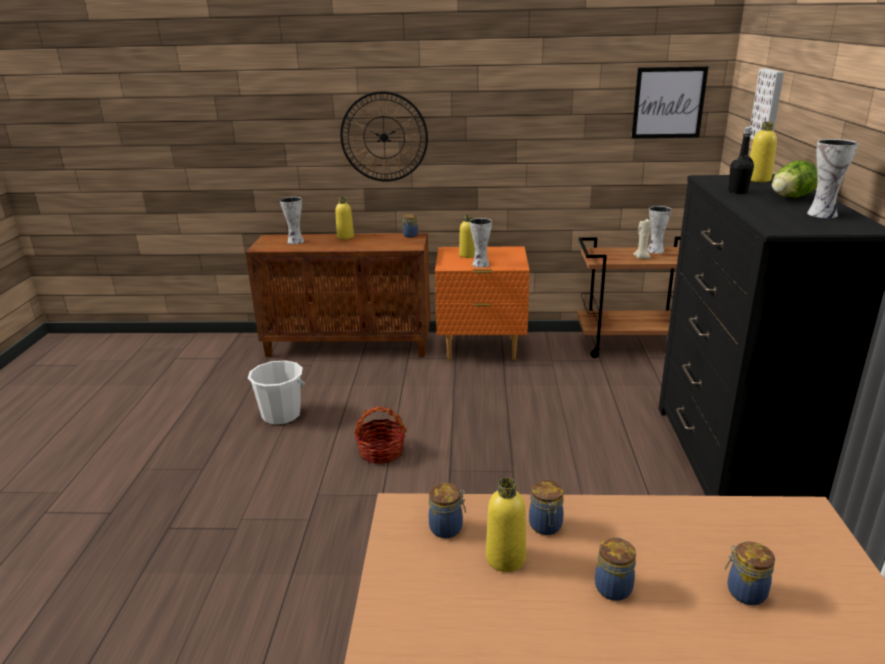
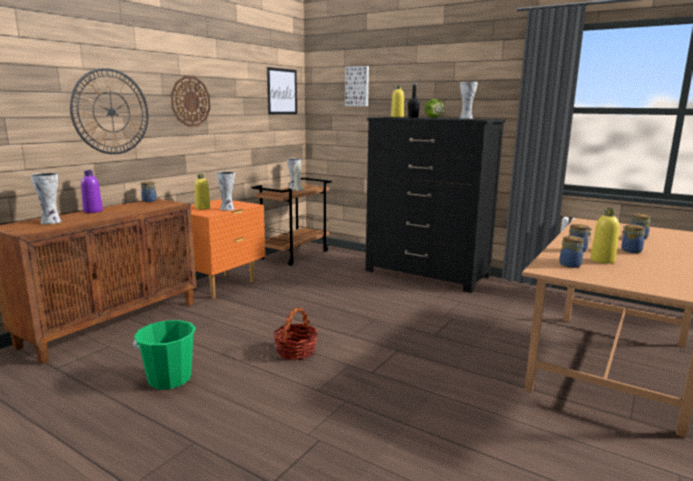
camera: 60 degrees left, 10 degrees down
(281, 415) = (170, 379): white bucket -> green bucket
(345, 237) = (93, 211): yellow bottle -> purple bottle
(490, 123) = (190, 101): none -> wall clock

